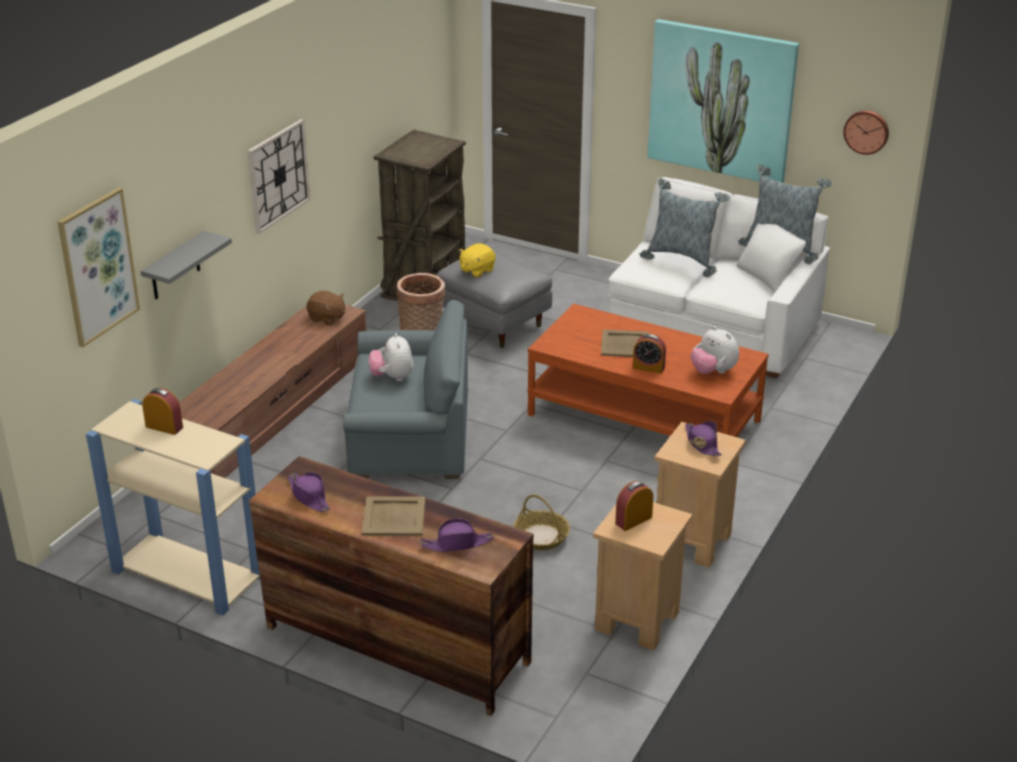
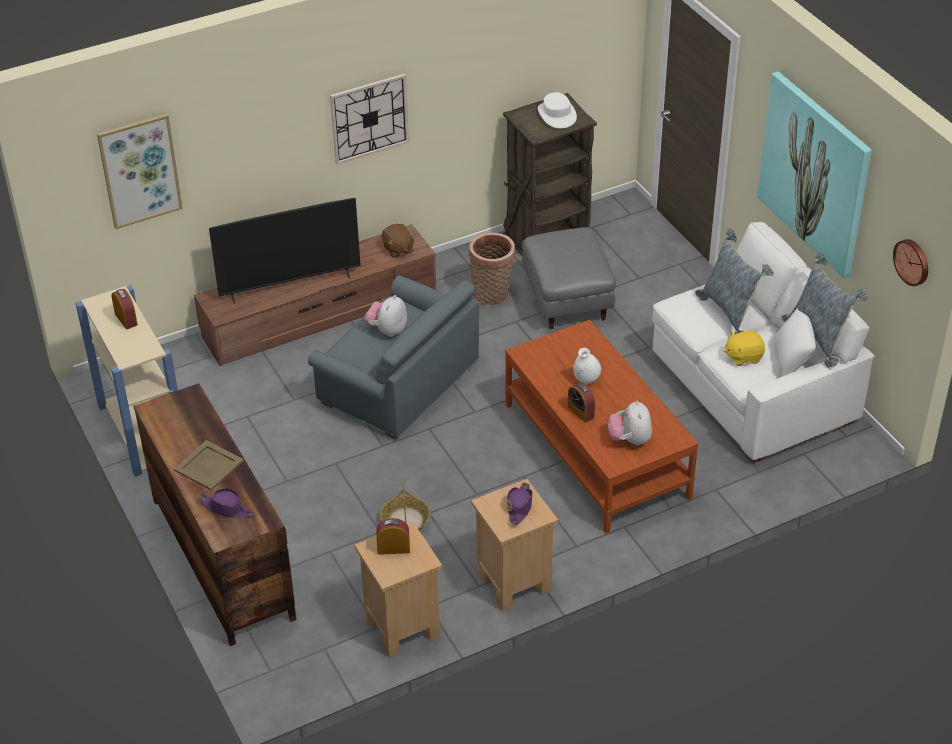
camera: 35 degrees right, 10 degrees up
(175, 267) = (230, 180): grey shelf -> none
(251, 379) = (290, 285): none -> television
(309, 496) = (172, 421): purple hat -> none
(424, 145) = (556, 115): none -> white hat
(476, 270) = (553, 250): yellow plush toy -> yellow plush toy (743, 357)
(624, 344) = (586, 380): beige tray -> white vase

